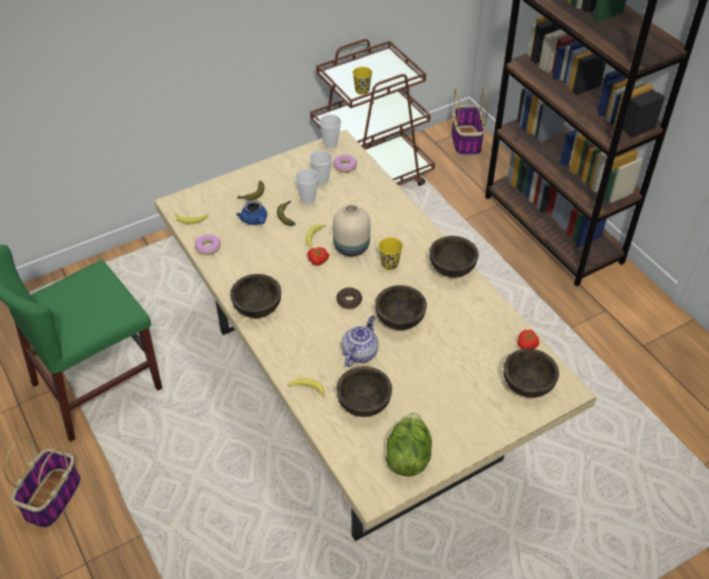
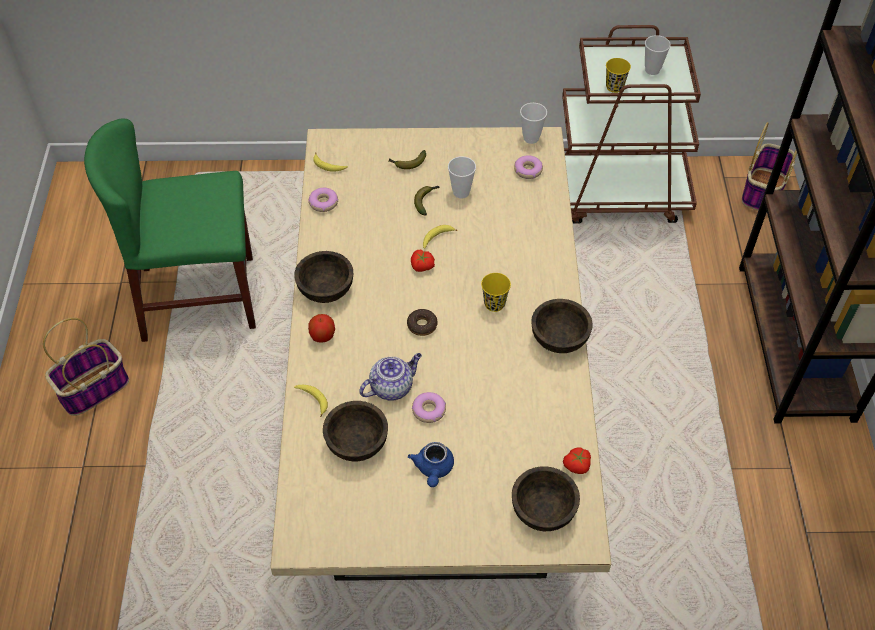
camera: 30 degrees right, 5 degrees up
(255, 221) = (390, 193): blue teapot -> blue teapot (433, 469)
(280, 341) = (322, 336): none -> apple
(321, 180) = (491, 176): cup -> cup (652, 70)
(352, 247) = (468, 267): beige vase -> none
(398, 356) = (429, 410): none -> donut
(399, 319) = (459, 370): brown bowl -> none
(408, 456) = (359, 522): lettuce -> none

